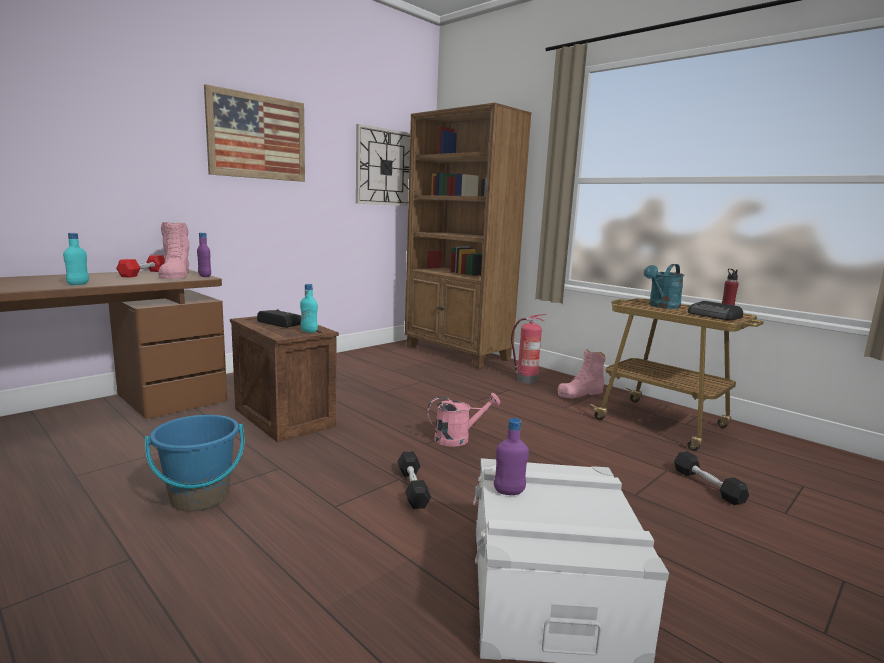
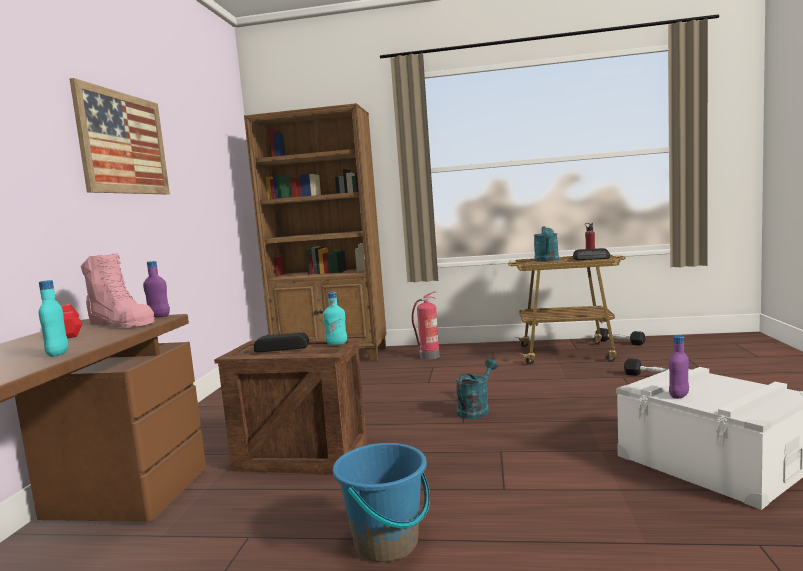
camera: 35 degrees left, 5 degrees down
(385, 167) = (221, 173): wall clock -> none
(413, 488) = (523, 452): black dumbbell -> black dumbbell (619, 342)
(458, 438) = (476, 410): pink watering can -> turquoise watering can
(580, 393) = (483, 352): pink boot -> none

